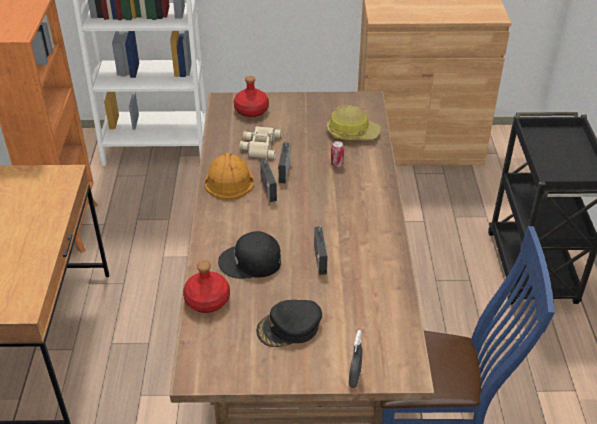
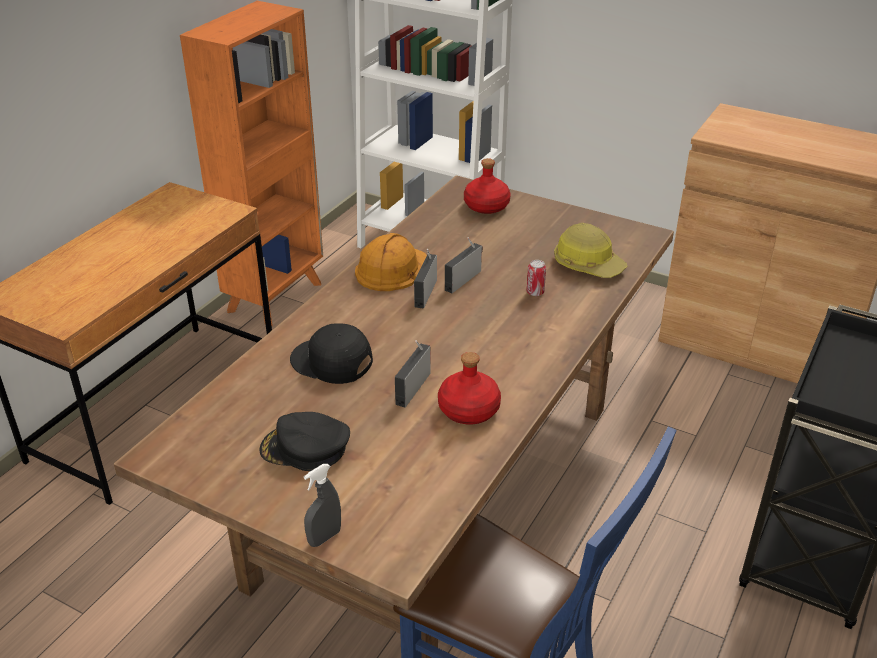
camera: 30 degrees right, 5 degrees down
(207, 300) = (245, 383): red bottle -> red bottle (468, 410)
(259, 145) = (460, 245): beige binoculars -> none

